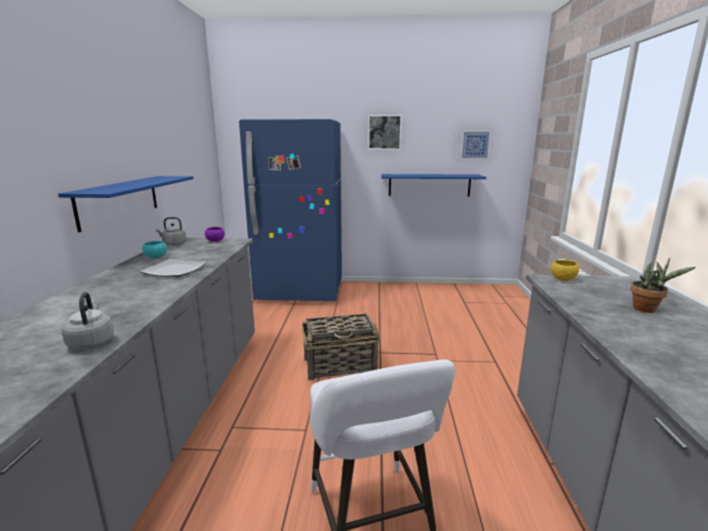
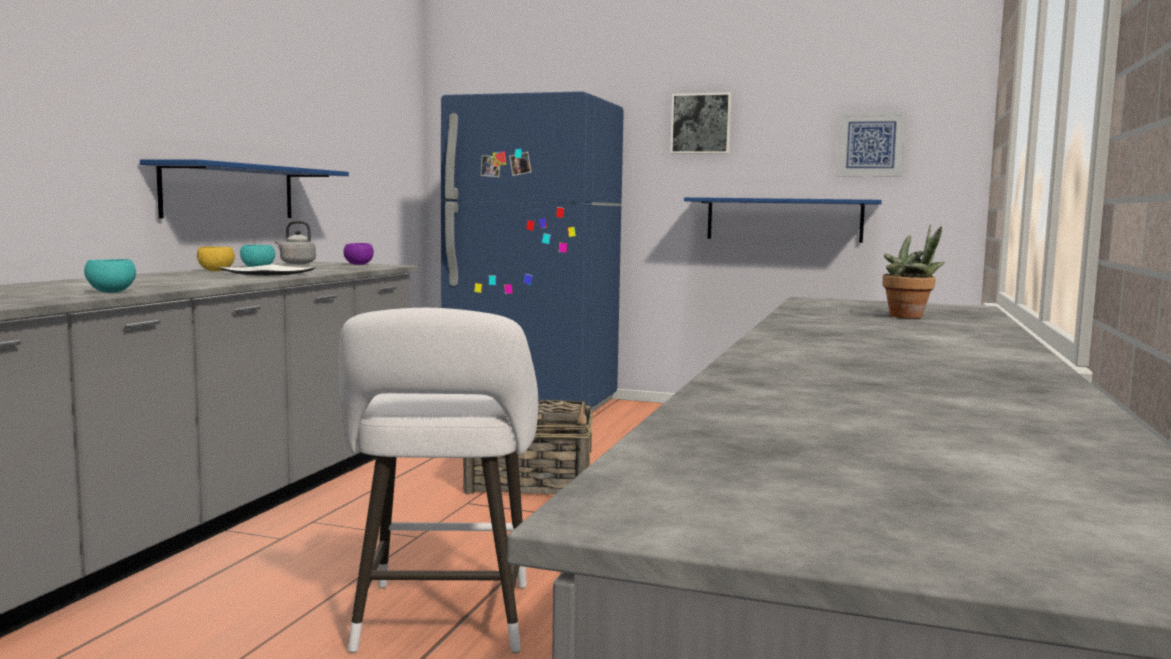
camera: 15 degrees right, 10 degrees down
(92, 342) = (111, 292): grey kettle -> turquoise bowl
(562, 279) = (840, 300): yellow bowl -> yellow bowl (216, 271)

